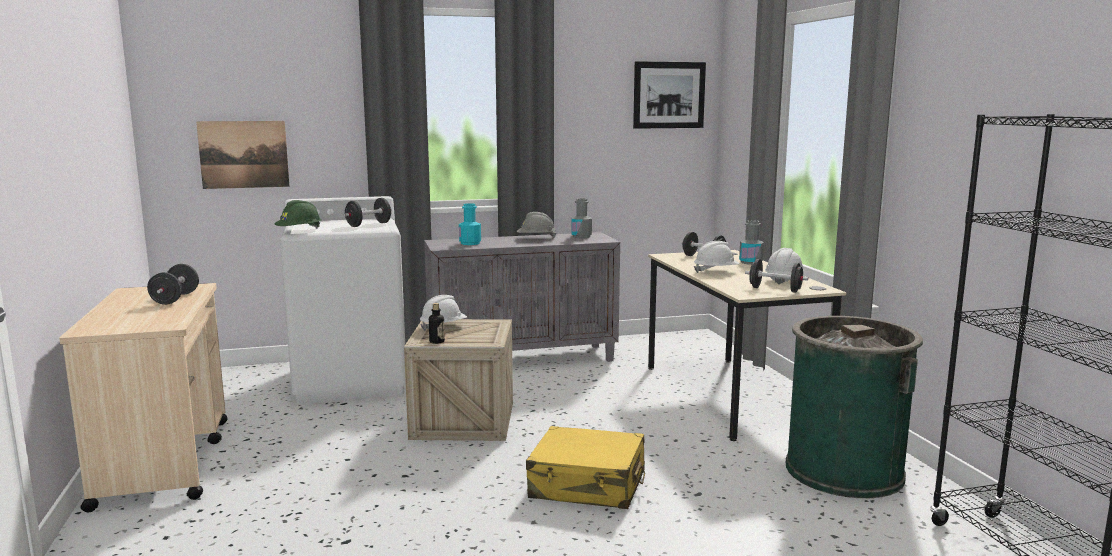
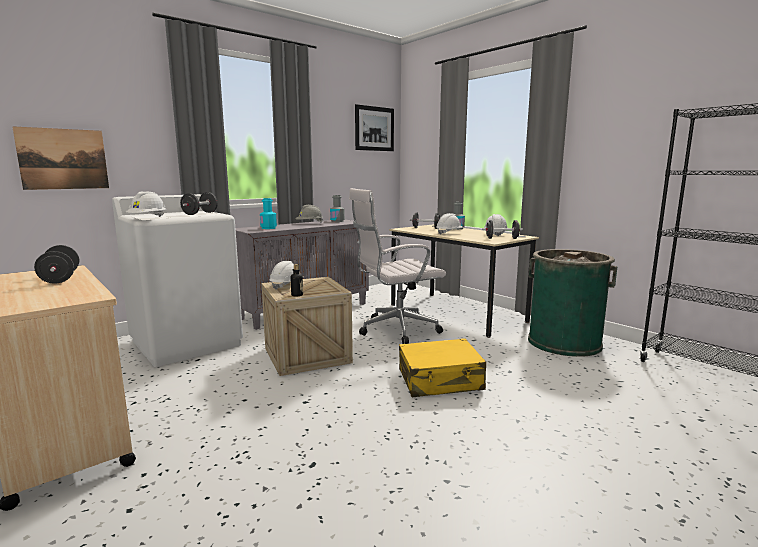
camera: 25 degrees left, 0 degrees up
(299, 231) = (148, 218): green hard hat -> white hard hat
(610, 406) = (395, 330): none -> white office chair

